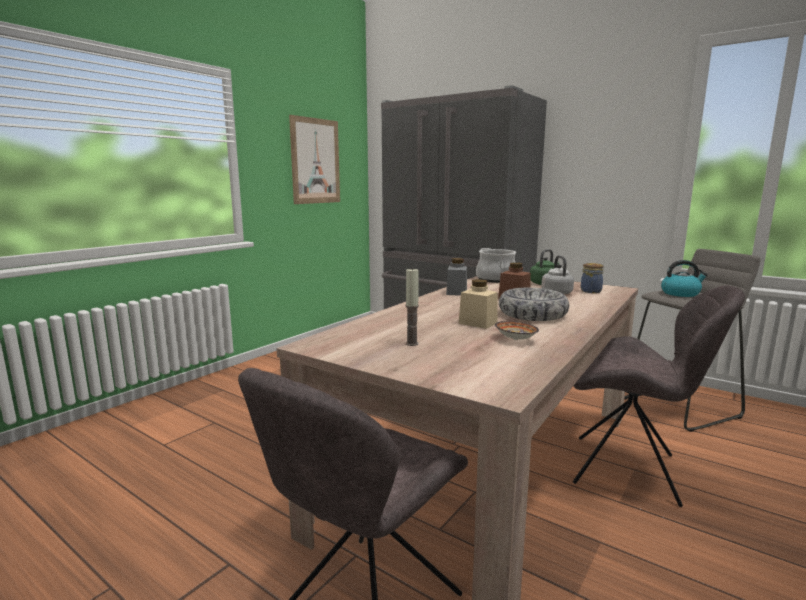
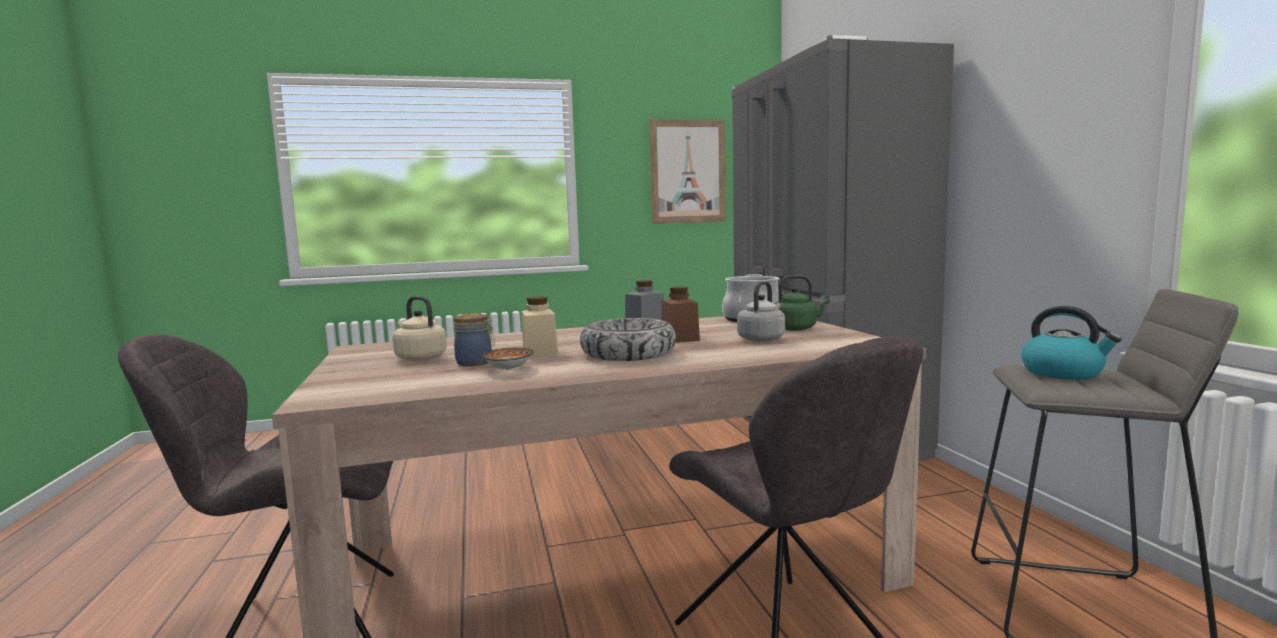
camera: 40 degrees right, 5 degrees down
(412, 343) = (419, 358): candle -> beige kettle
(591, 291) = (824, 343): jar -> jar (476, 363)

